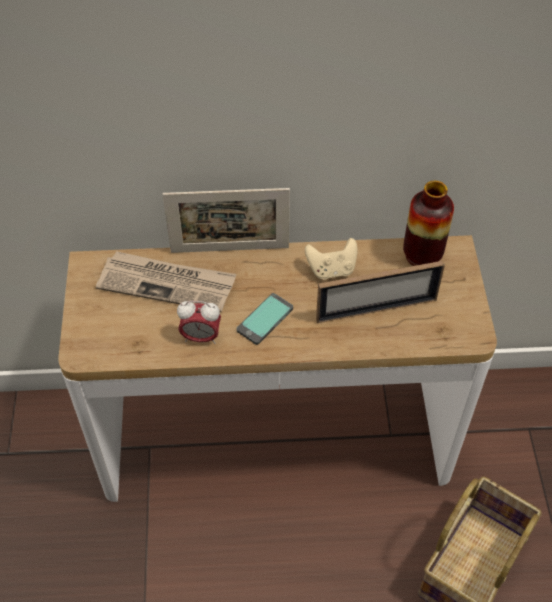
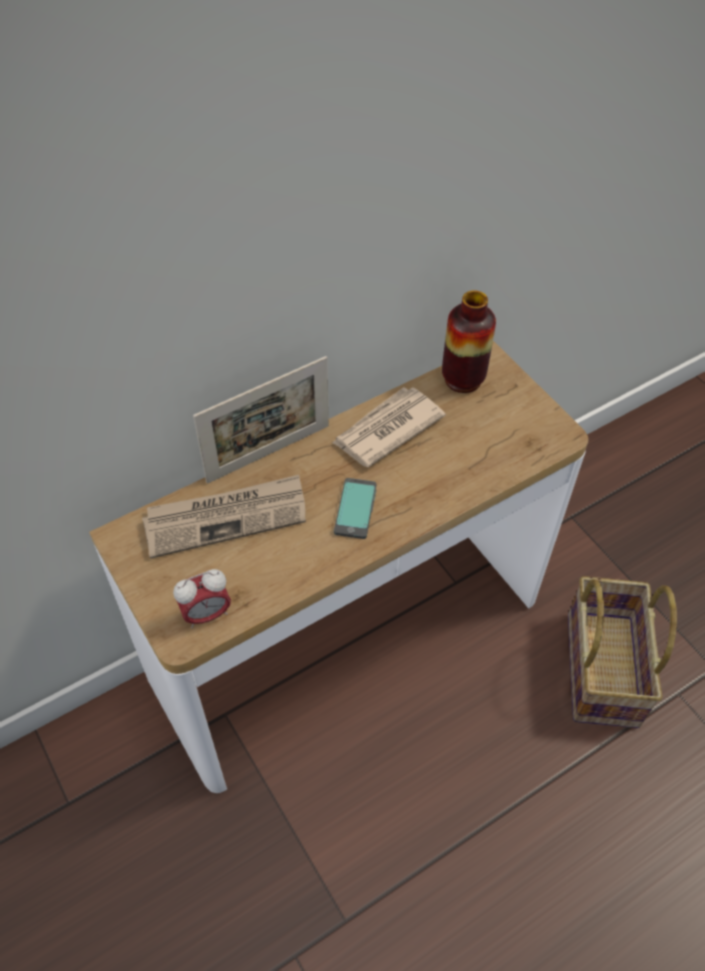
camera: 30 degrees left, 0 degrees up
(201, 337) = (302, 558): alarm clock -> alarm clock (206, 614)
(331, 269) = (386, 429): beige game controller -> newspaper
(376, 309) = (457, 450): picture frame -> none

